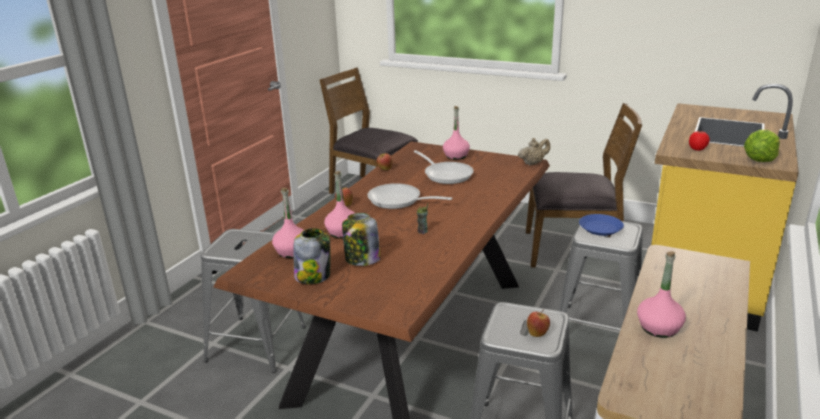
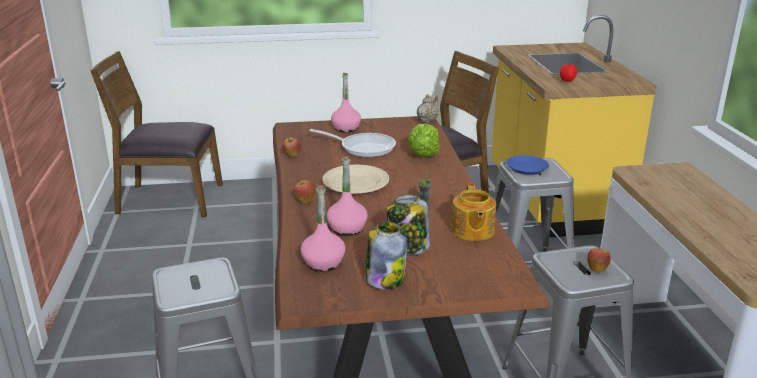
camera: 35 degrees left, 0 degrees up
(399, 201) = (356, 183): frying pan -> beige plate
(429, 261) = (472, 231): none -> teapot
(658, 328) = (707, 228): pink bottle -> none
(759, 160) = (619, 81): lettuce -> lettuce (423, 154)

